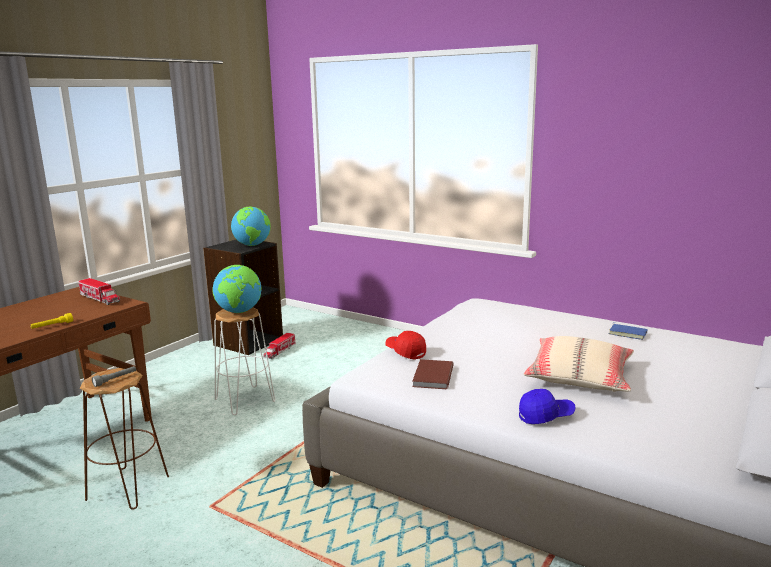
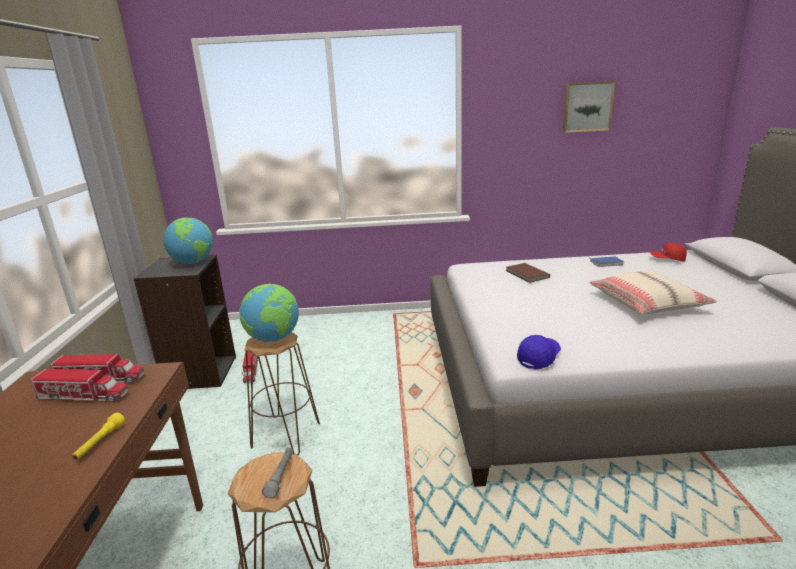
camera: 35 degrees left, 5 degrees up
(81, 304) = (84, 396): none -> toy truck
(245, 400) = (286, 434): white stool -> brown stool
(405, 352) = (504, 326): red cap -> red cap (667, 259)
(431, 376) = (565, 340): brown book -> brown book (526, 274)
(545, 416) = (693, 341): blue cap -> blue cap (539, 358)
(687, 141) = (587, 107): none -> picture

